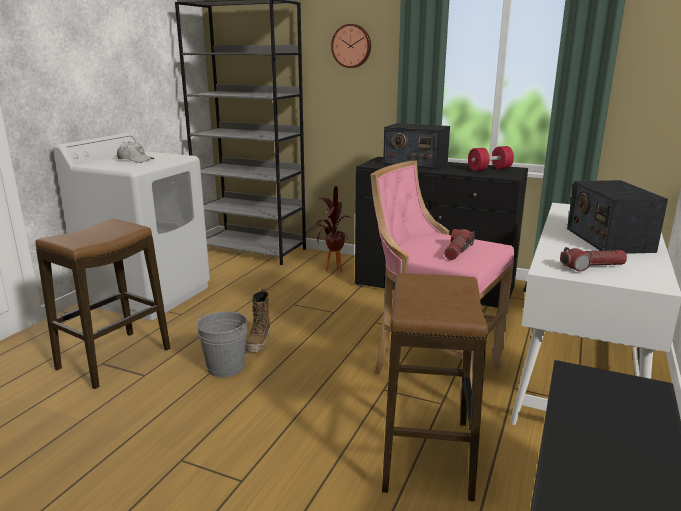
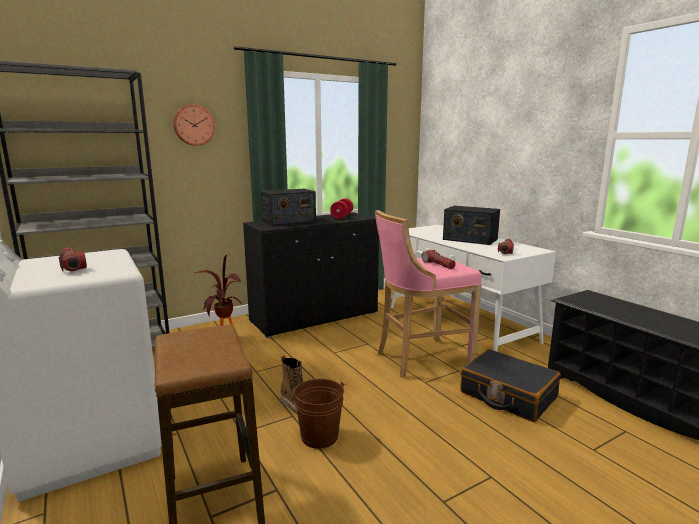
camera: 55 degrees left, 5 degrees down
(135, 160) = (72, 266): white cap -> flashlight
(225, 367) = (319, 436): grey bucket -> brown bucket
(427, 455) = (507, 395): stool -> black suitcase

